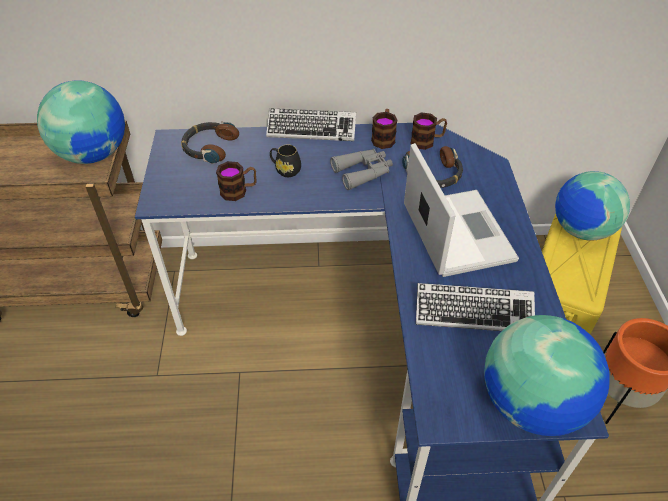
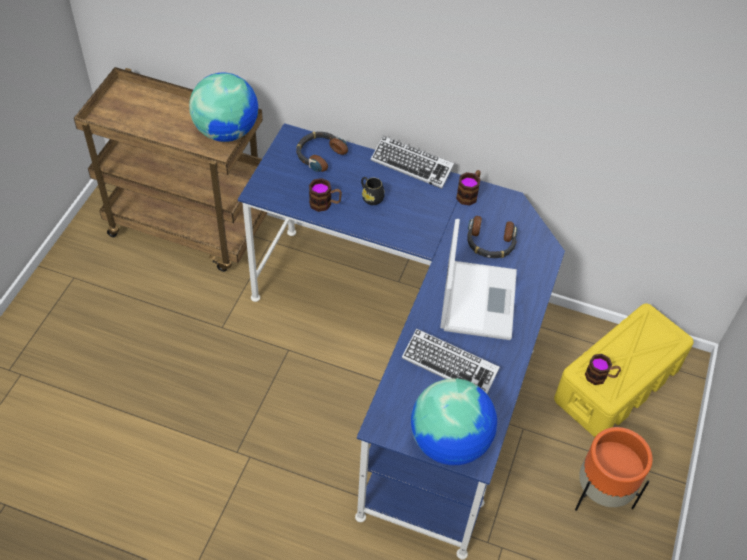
camera: 20 degrees right, 5 degrees up
(363, 172) = (433, 221): grey binoculars -> none
(427, 141) = (505, 210): mug -> mug (600, 376)
(580, 230) = (645, 335): globe -> none

